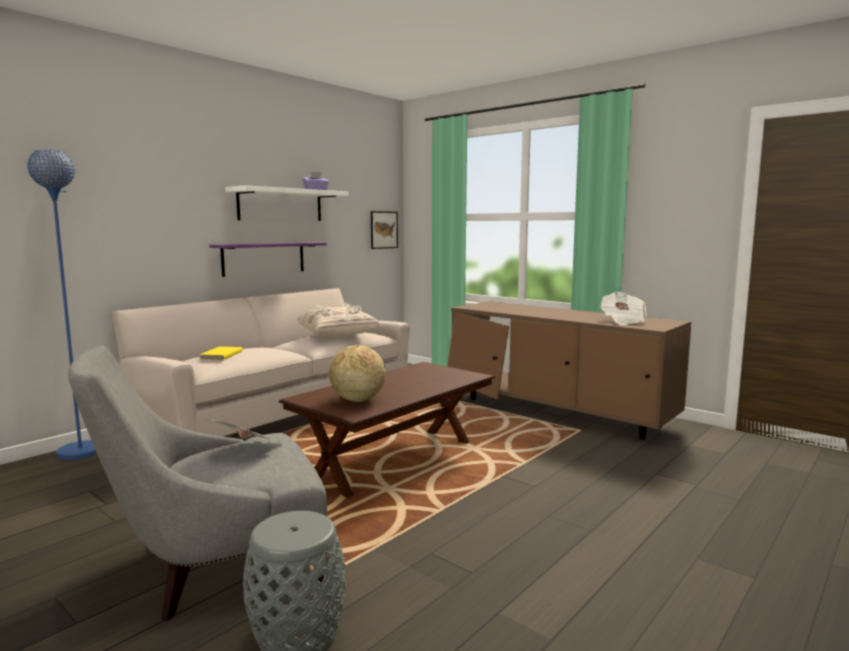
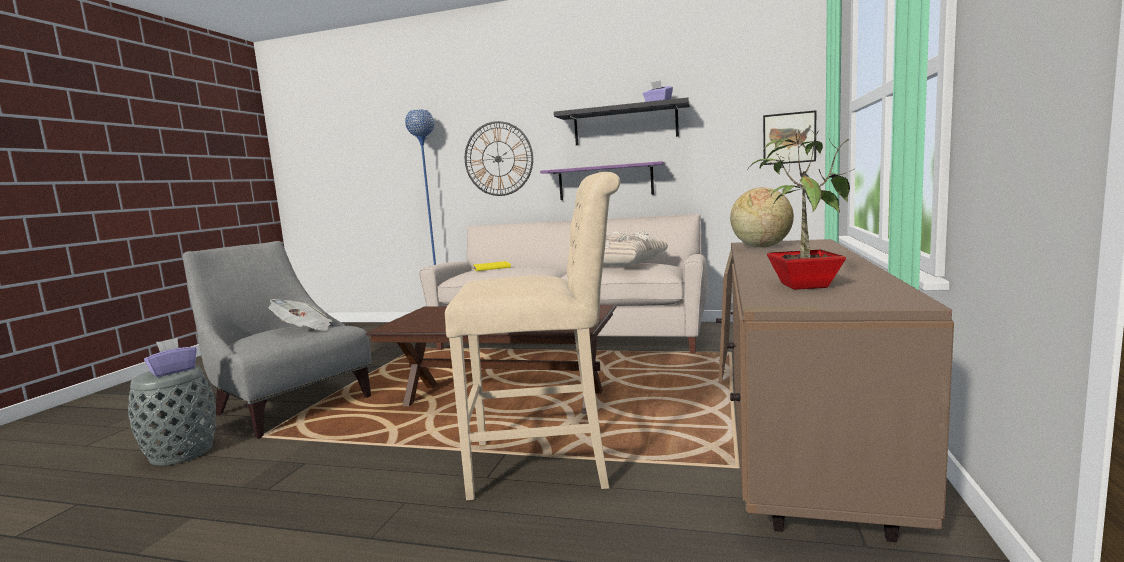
camera: 65 degrees right, 0 degrees up
(150, 227) = (498, 159): none -> wall clock
(280, 205) = (625, 125): white shelf -> black shelf
(296, 524) = (173, 371): none -> purple tissue box
(357, 400) = (435, 319): globe -> globe (761, 247)
(533, 467) = (549, 464): none -> beige stool
(622, 321) = (803, 285): newspaper -> potted plant

